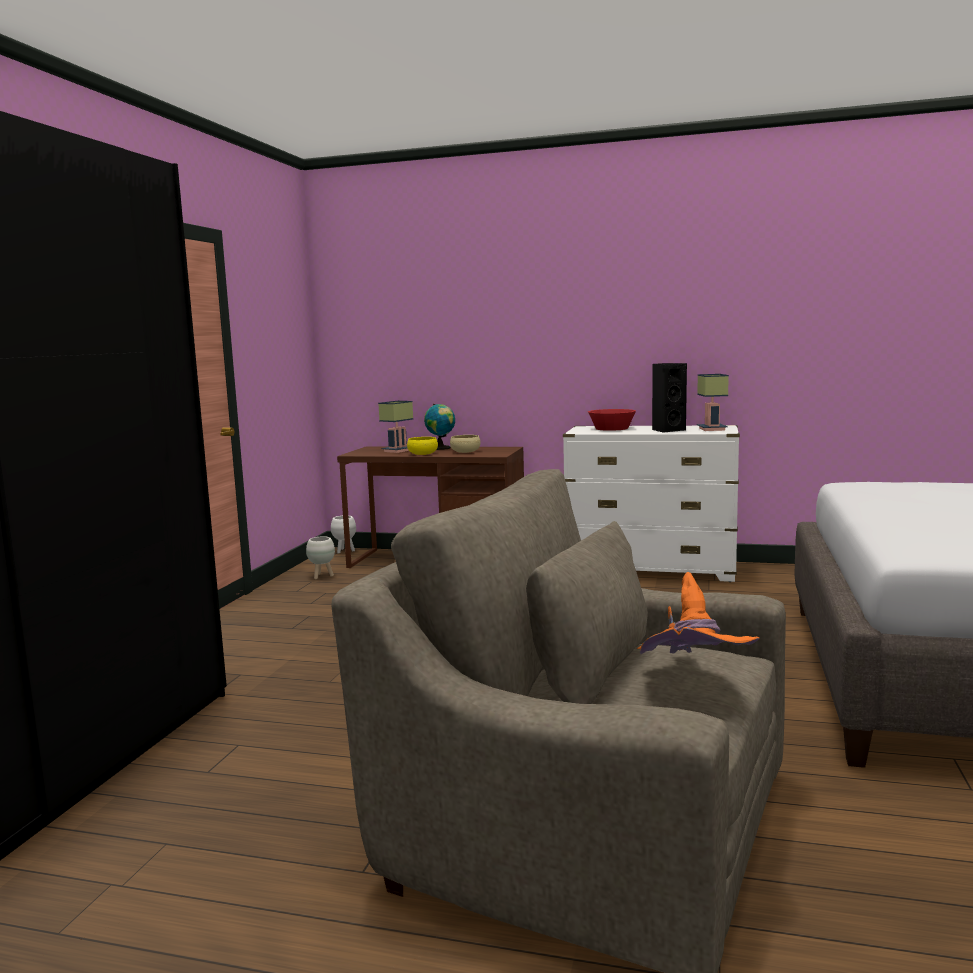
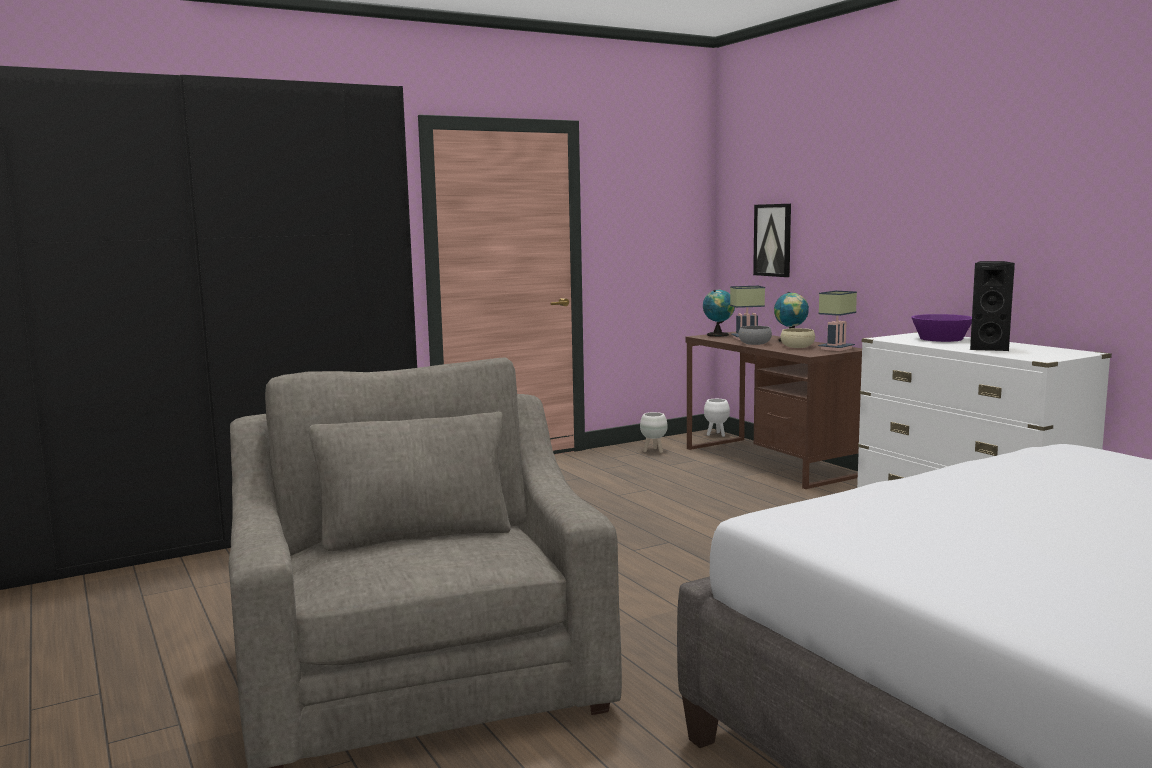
camera: 45 degrees right, 0 degrees up
(362, 451) = (718, 335): none -> globe
(396, 358) = (773, 240): none -> picture
(423, 453) = (755, 343): yellow bowl -> grey bowl
(612, 428) = (941, 339): red bowl -> purple bowl
(693, 682) = (417, 558): orange hat -> none
(713, 429) = (1048, 354): table lamp -> table lamp (837, 349)

